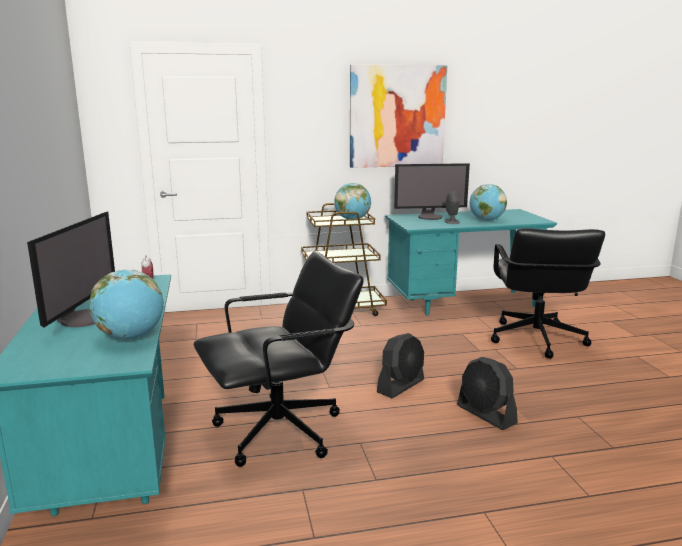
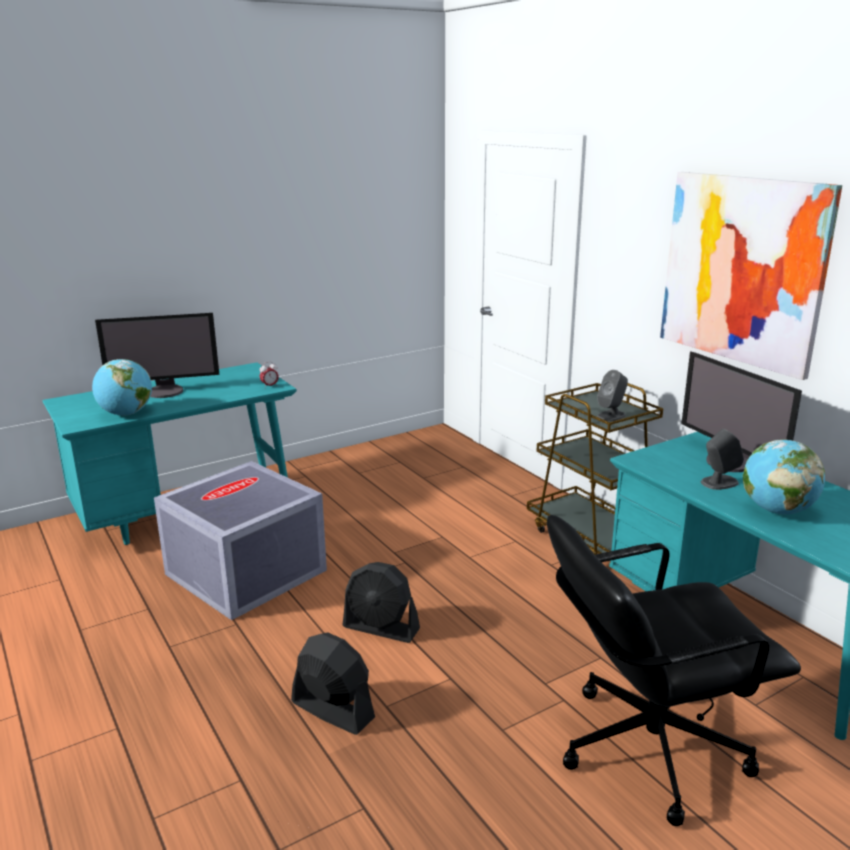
camera: 70 degrees right, 5 degrees up
(281, 431) = (245, 573): black office chair -> grey storage box
(352, 220) = (611, 416): globe -> grey speaker
(486, 415) = (332, 710): black fan -> black fan turned 90 degrees clockwise

